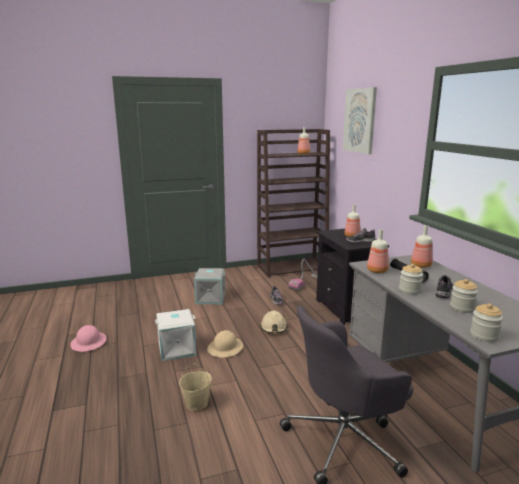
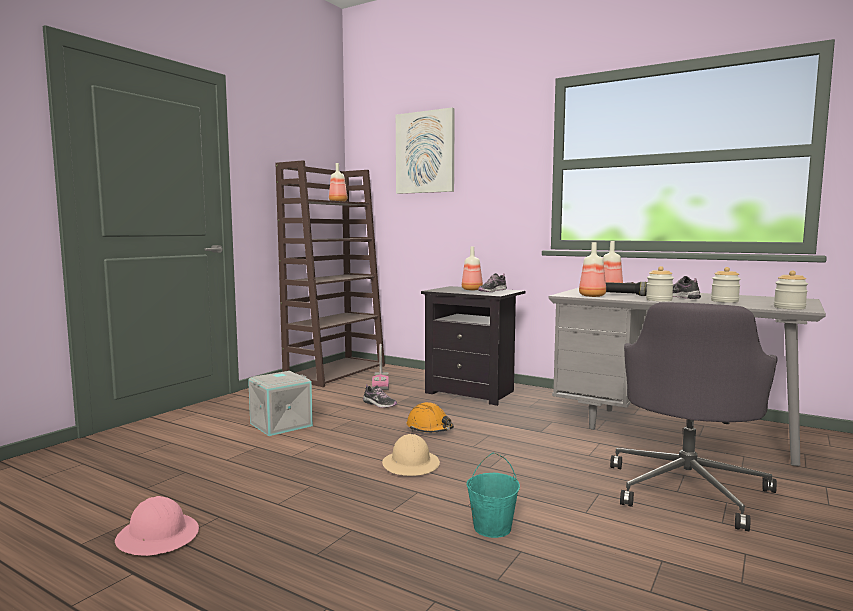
camera: 40 degrees left, 10 degrees down
(177, 348) = (343, 488): white storage box -> none
(197, 403) = (492, 528): beige bucket -> turquoise bucket
(273, 328) = (430, 428): beige hard hat -> orange hard hat

